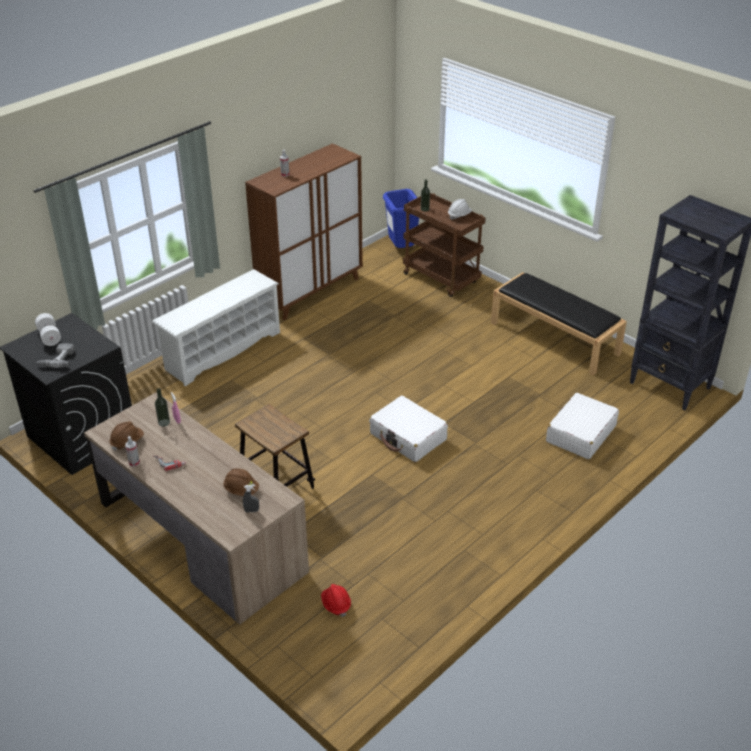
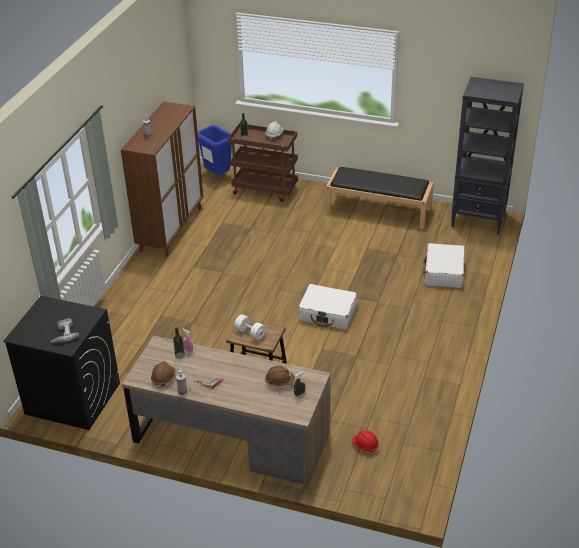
camera: 25 degrees left, 0 degrees up
(49, 337) = (39, 319): white dumbbell -> white dumbbell (250, 333)
(222, 350) = (135, 295): white shoe rack -> none

